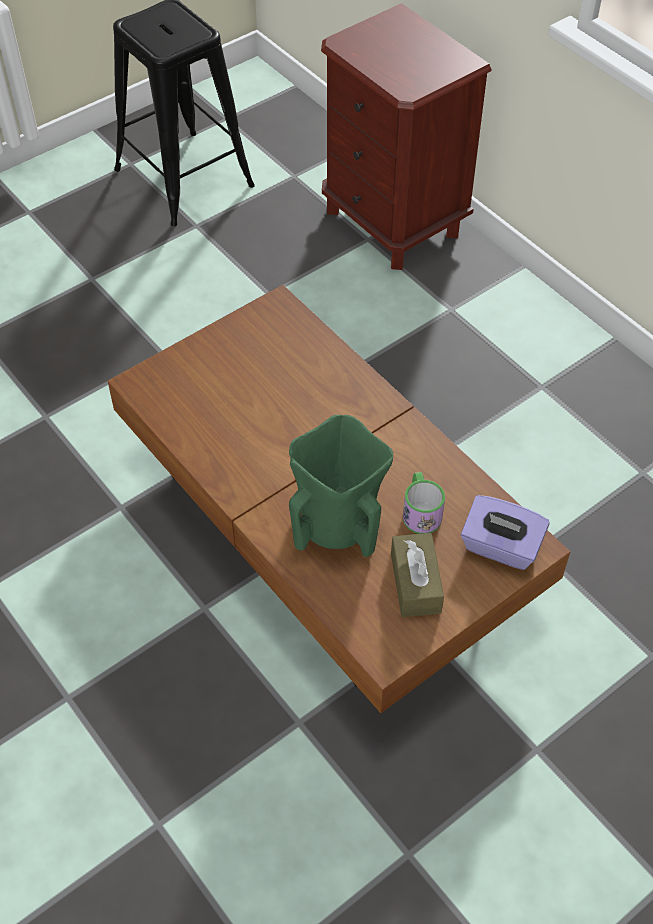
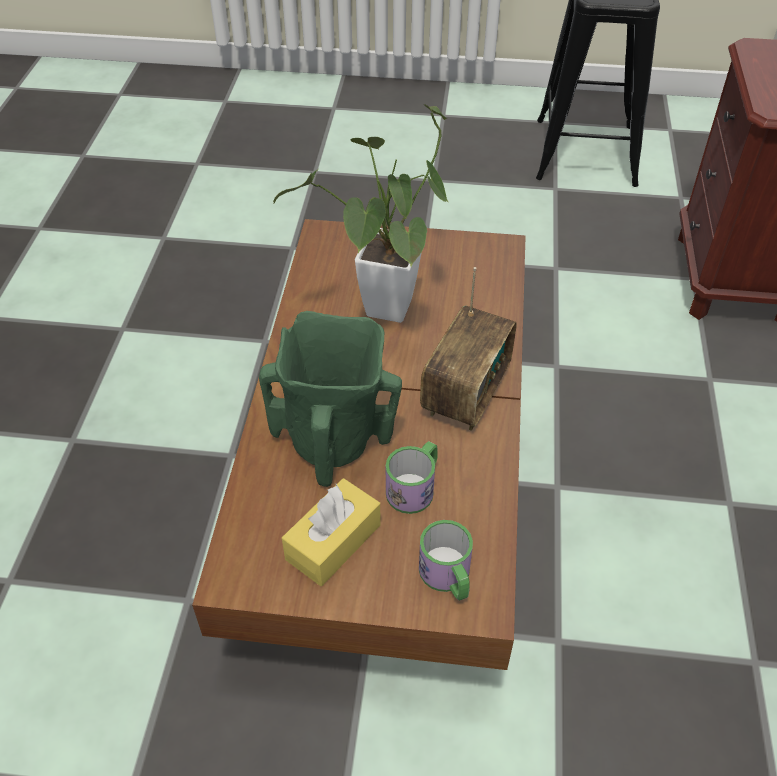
camera: 45 degrees right, 5 degrees down
(262, 413) = (384, 316): none -> potted plant
(378, 428) = (465, 393): none -> radio
(415, 583) = (333, 542): brown tissue box -> yellow tissue box
(500, 547) = (448, 577): purple tissue box -> mug

